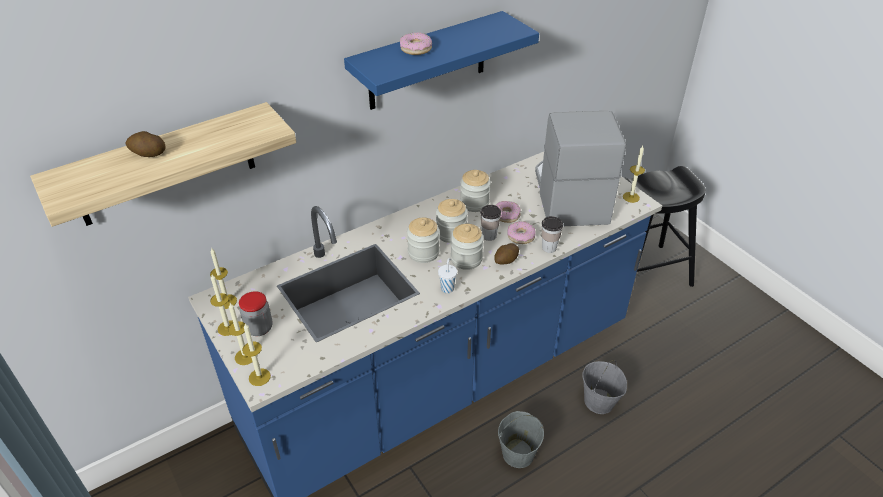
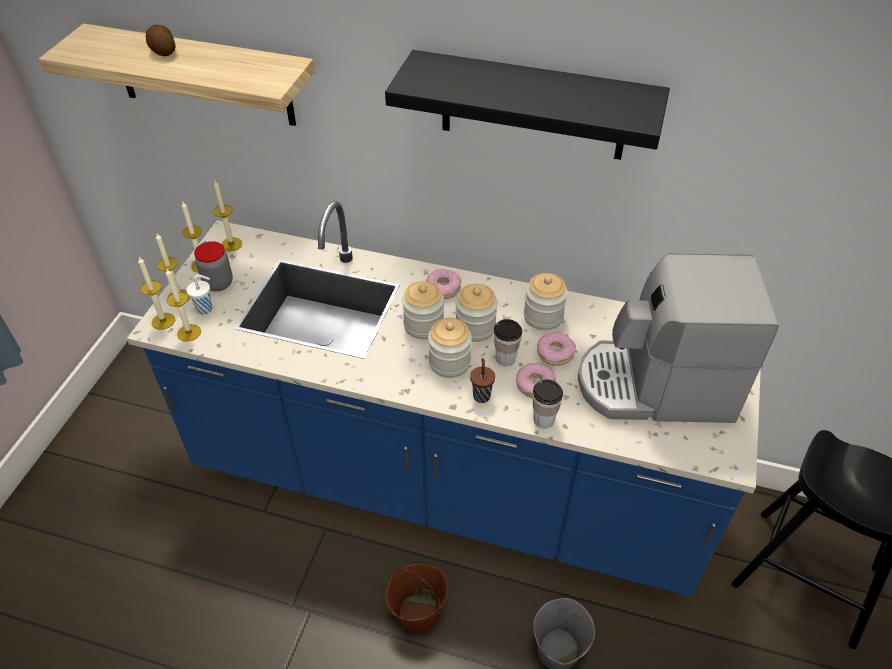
camera: 50 degrees right, 5 degrees up
(416, 49) = (491, 77): donut -> donut (443, 288)
(427, 61) = (533, 106): blue shelf -> black shelf
(447, 288) = (392, 374): white cup -> white cup (205, 309)
(506, 261) = (481, 395): potato -> brown cup
(518, 453) = (418, 612): grey bucket -> brown bucket
(569, 196) = (656, 387): coffee machine -> coffee machine turned 135 degrees counterclockwise
(631, 197) = (729, 446): candle -> candle (189, 332)

